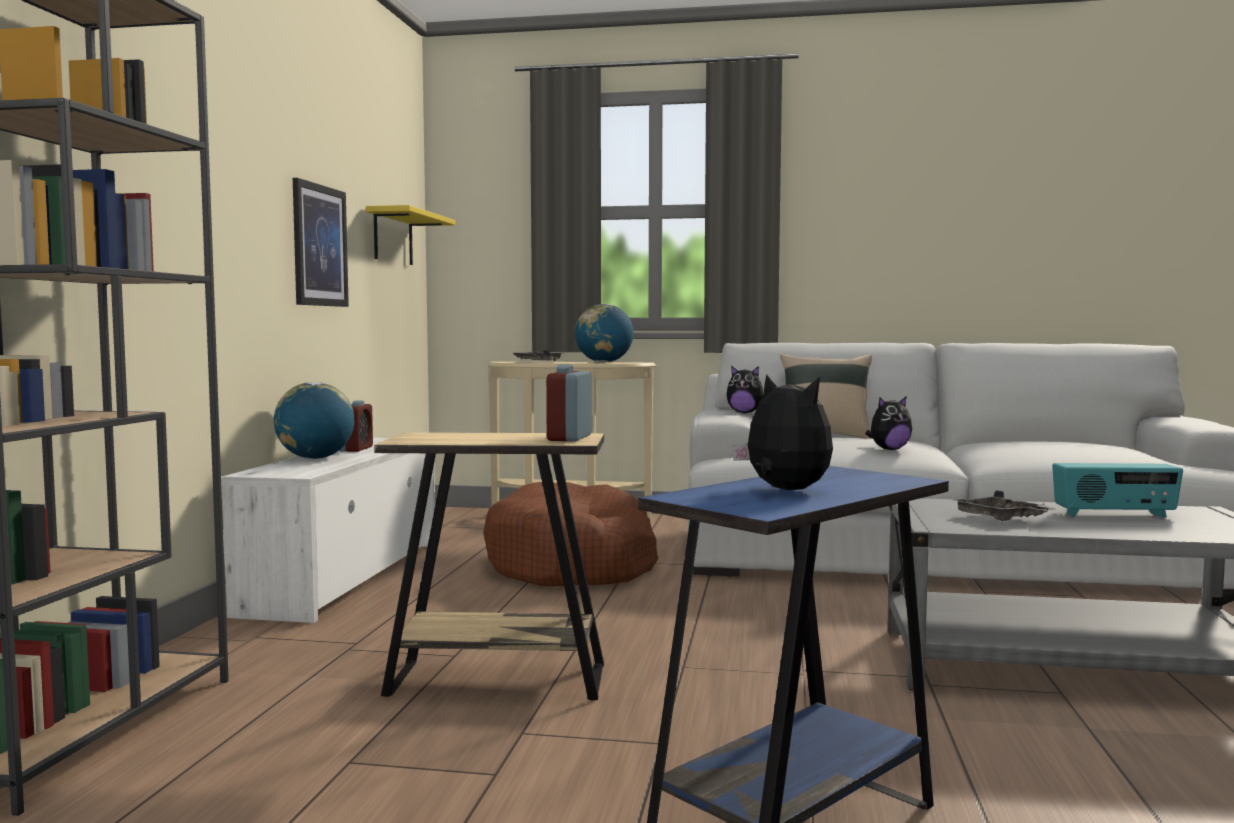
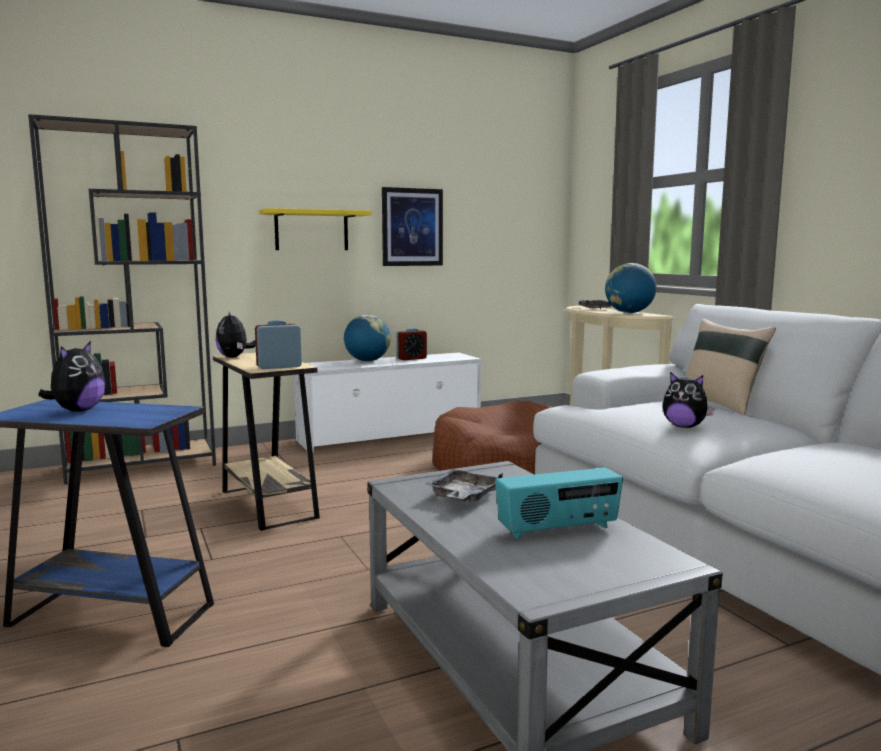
camera: 55 degrees right, 5 degrees up
(393, 238) = (514, 213): yellow shelf -> yellow shelf (311, 230)
(745, 413) = (665, 371): plush toy -> plush toy (234, 357)
(1114, 515) = (558, 530): radio -> radio turned 75 degrees counterclockwise

